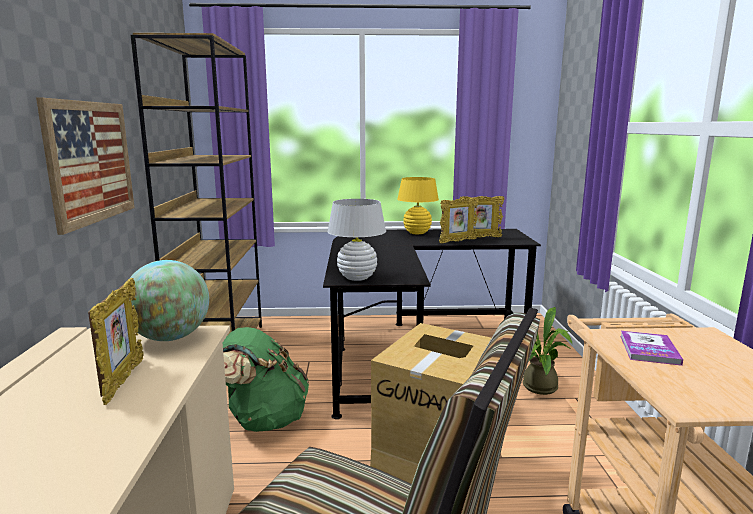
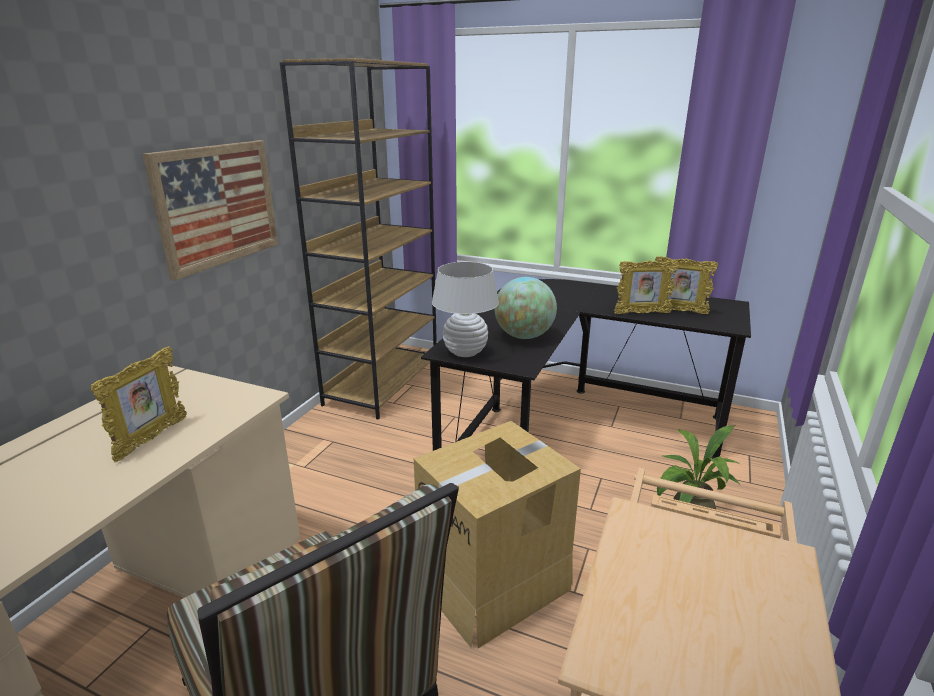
camera: 25 degrees right, 10 degrees up
(170, 337) = (229, 397): globe -> globe (524, 336)
(264, 420) = (371, 473): green backpack -> none
(417, 233) = (607, 291): yellow table lamp -> none
(649, 349) = (662, 557): book -> none

